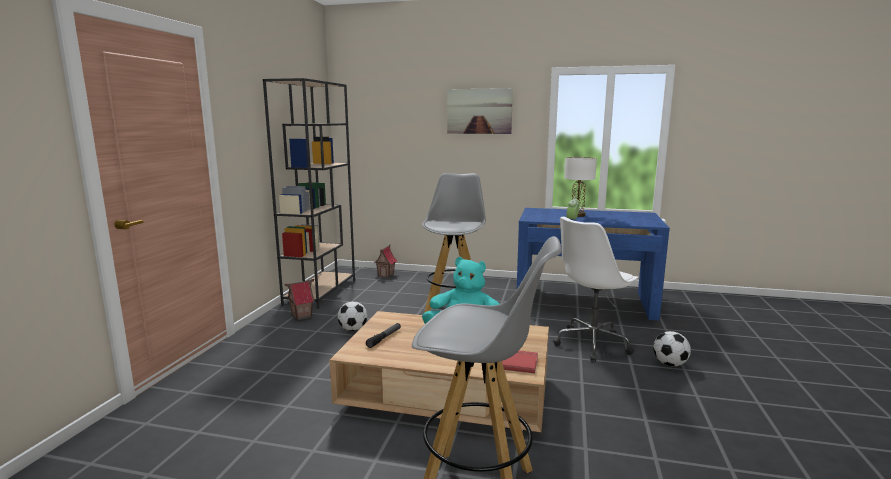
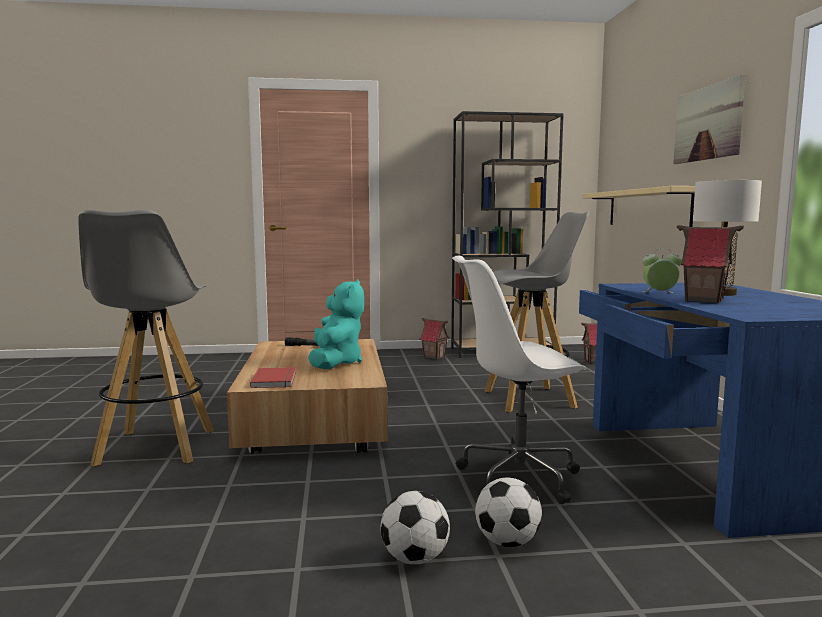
camera: 70 degrees right, 5 degrees down
(353, 329) = (425, 374): football -> football (415, 558)
(414, 160) = (647, 208): none -> beige shelf
(590, 345) = (515, 478): white office chair -> white office chair turned 45 degrees counterclockwise
(601, 220) = (703, 300): none -> toy house

